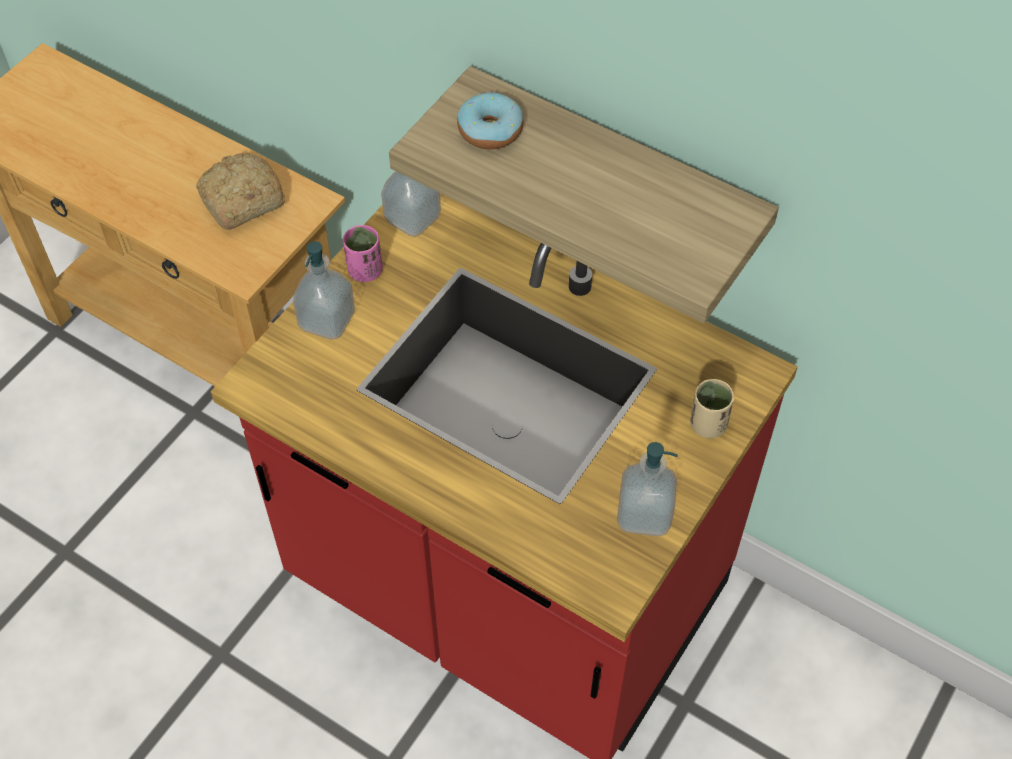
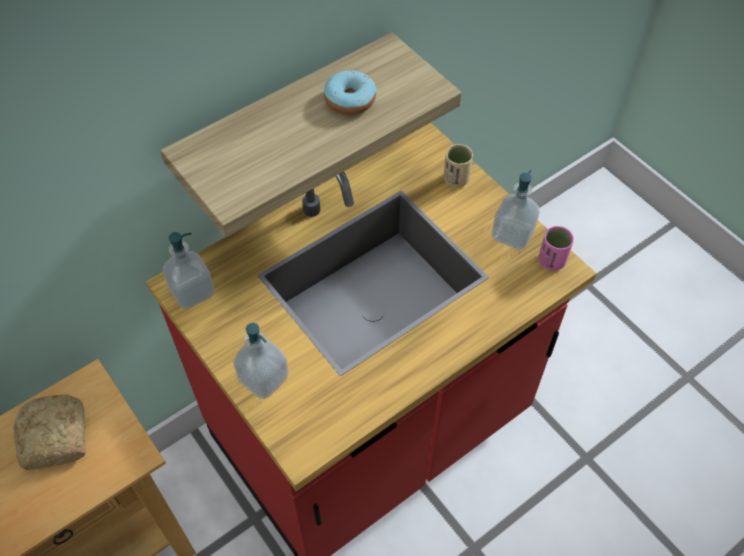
camera: 70 degrees left, 0 degrees up
(365, 271) = (227, 338): pink cup -> pink cup (551, 261)
(490, 130) = (238, 156): donut -> donut (350, 100)

